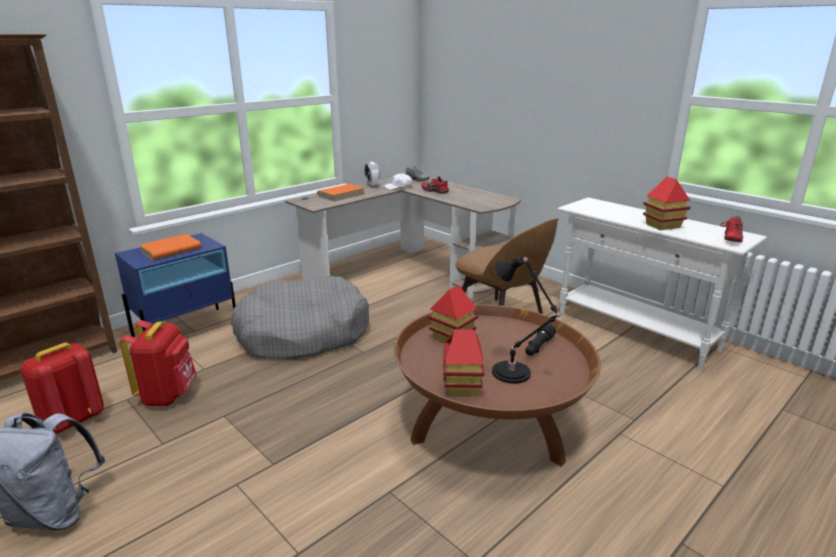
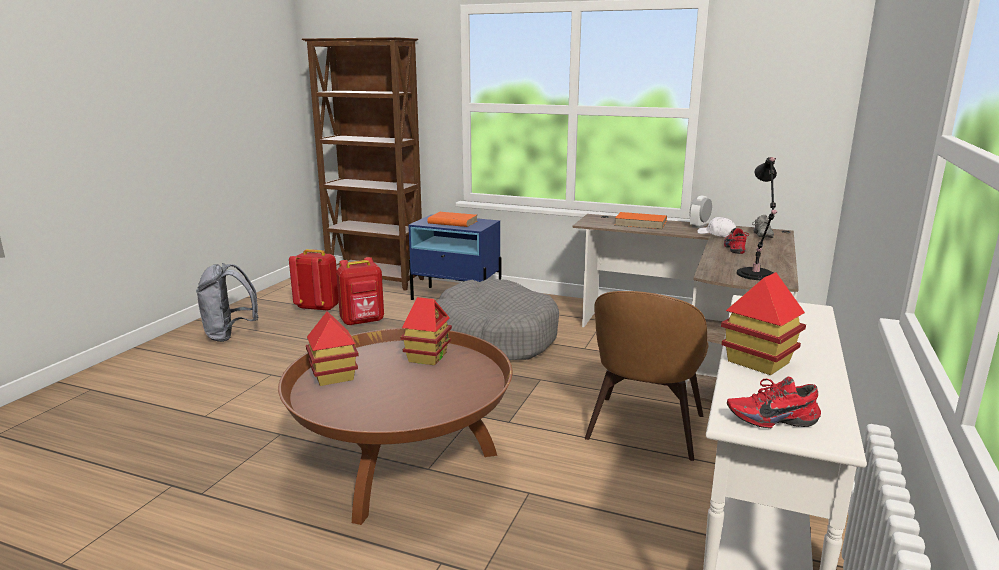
camera: 65 degrees right, 5 degrees down
(514, 373) = (372, 397): black table lamp -> black table lamp (755, 275)
(538, 347) = (441, 402): black flashlight -> none

